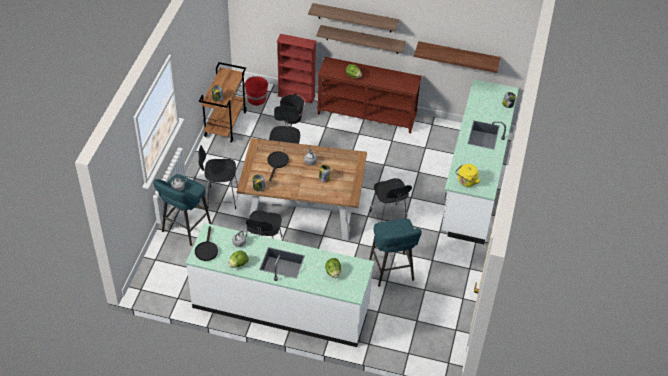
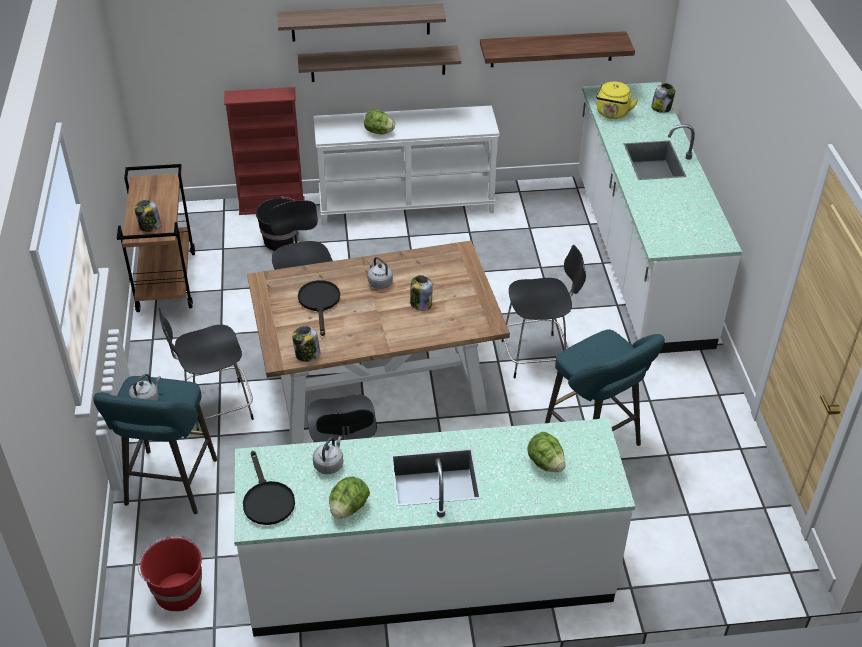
camera: 20 degrees left, 5 degrees down
(256, 98) = (203, 228): red bucket -> red bucket (177, 591)
(367, 114) = (406, 204): brown console table -> white console table
(388, 219) = (536, 355): black chair -> black chair turned 60 degrees counterclockwise
(466, 182) = (677, 237): yellow kettle -> yellow kettle (612, 114)

